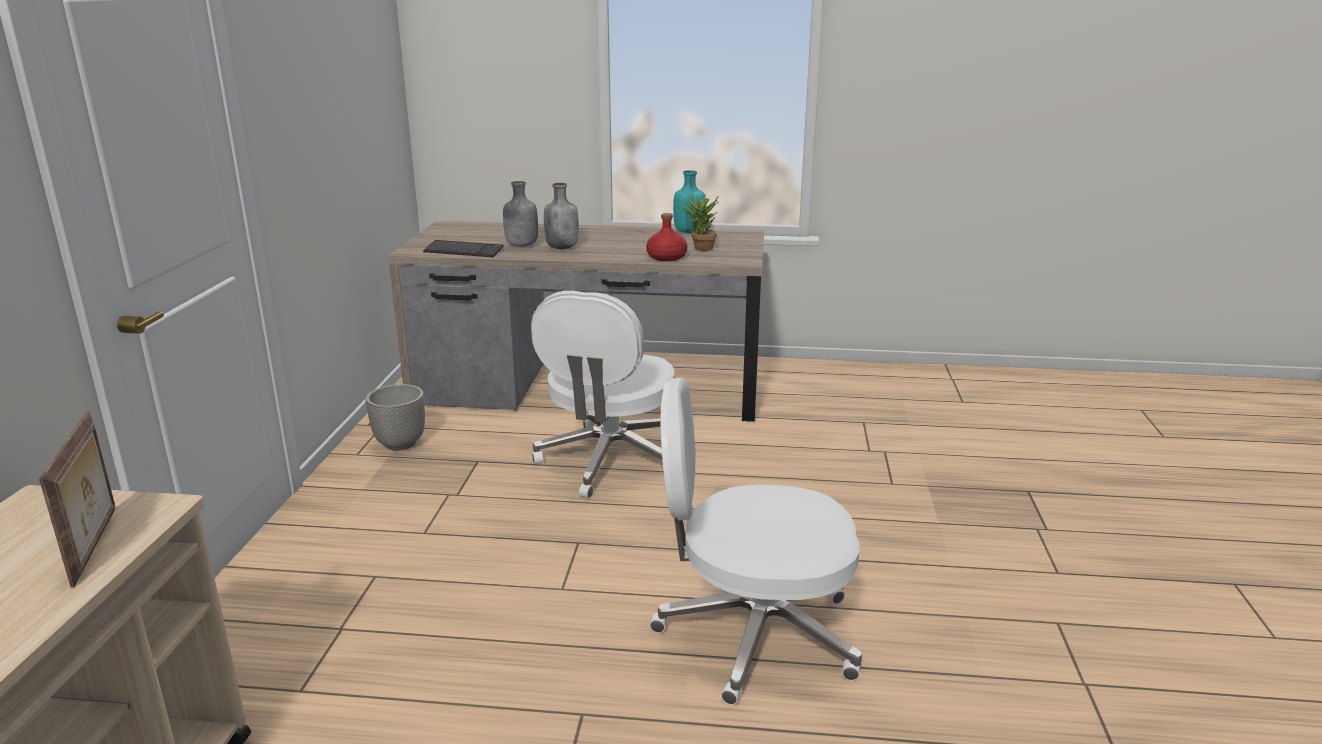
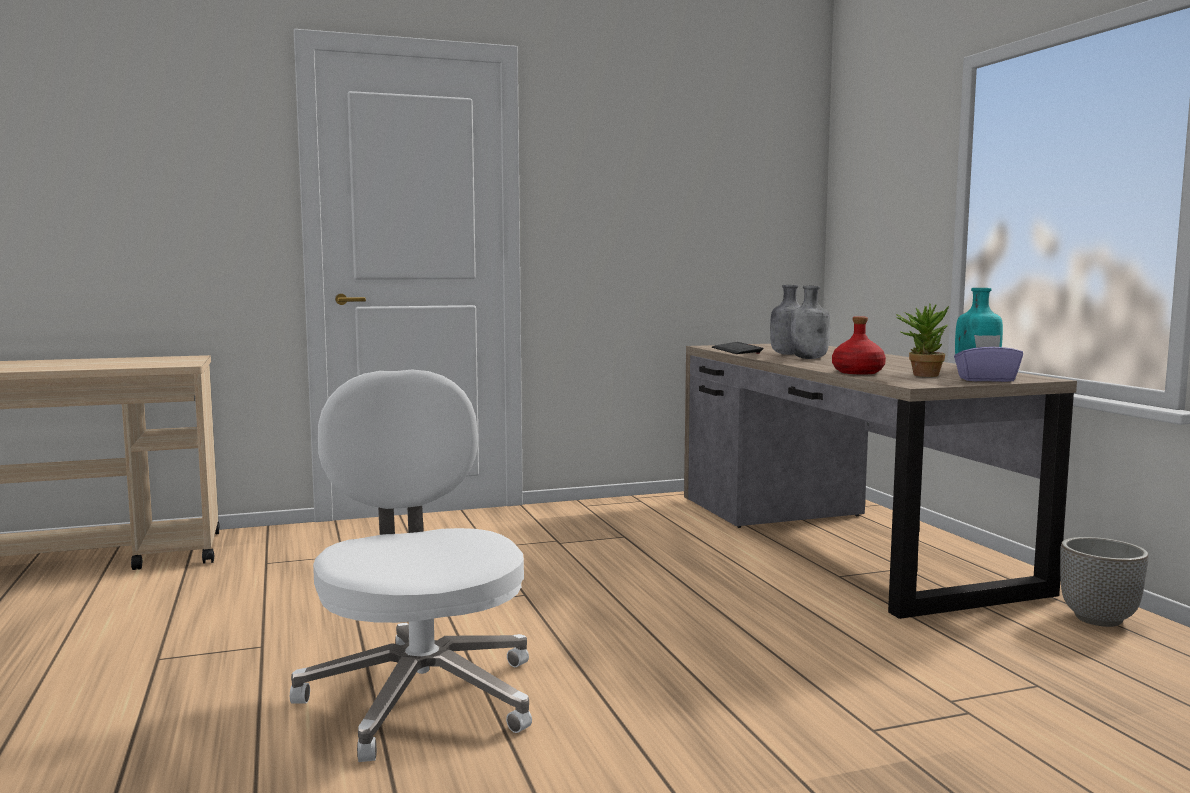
camera: 65 degrees right, 15 degrees down
(97, 545) = (136, 364): picture frame -> none
(401, 444) = (619, 511): planter -> planter (1099, 619)
(610, 461) = (693, 577): white office chair -> none
(741, 243) = (986, 380): none -> purple tissue box

